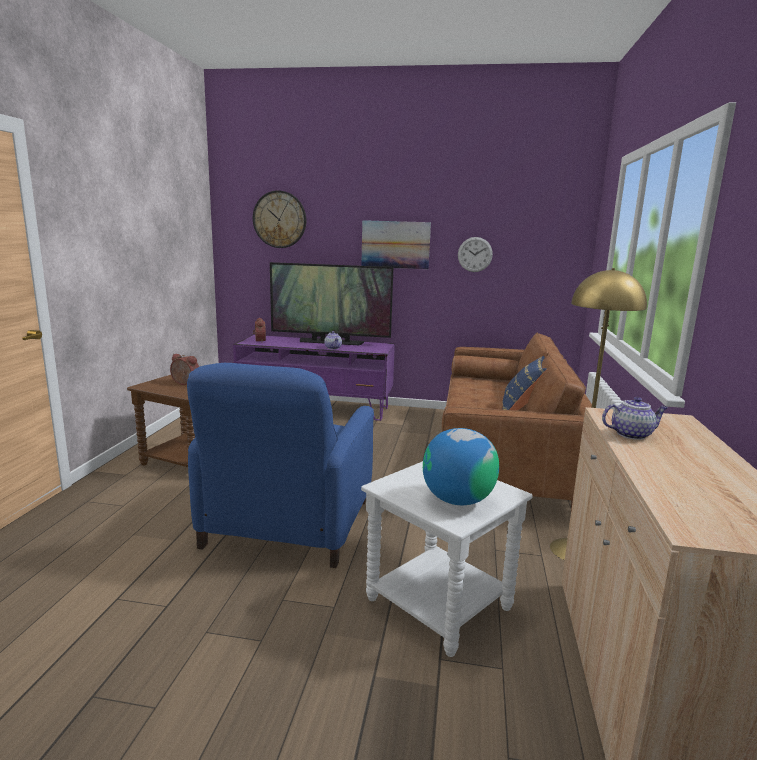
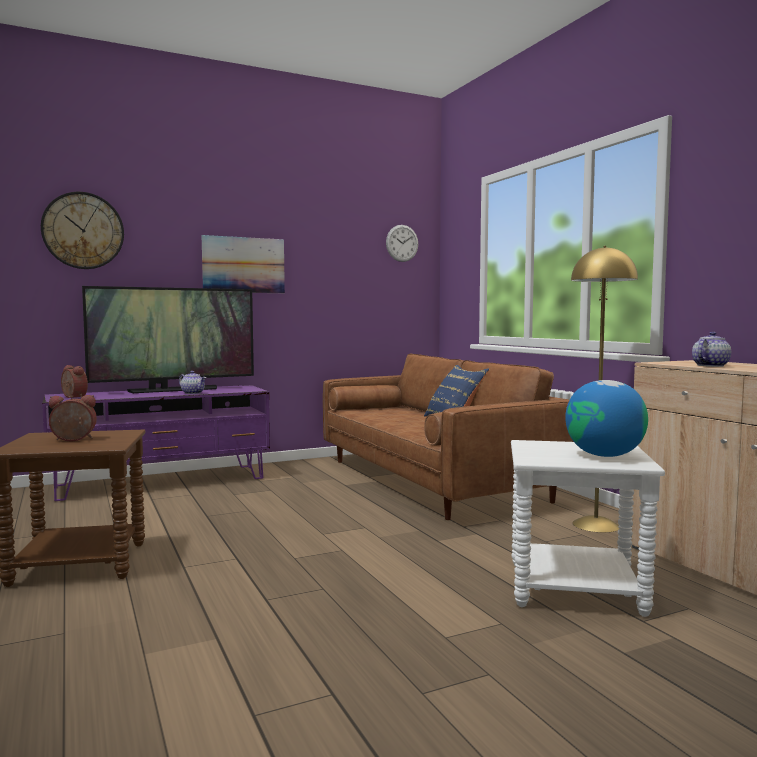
camera: 35 degrees left, 10 degrees down
(287, 524) = (329, 581): blue armchair -> none
(475, 254) = (332, 276): wall clock -> wall clock (402, 243)

